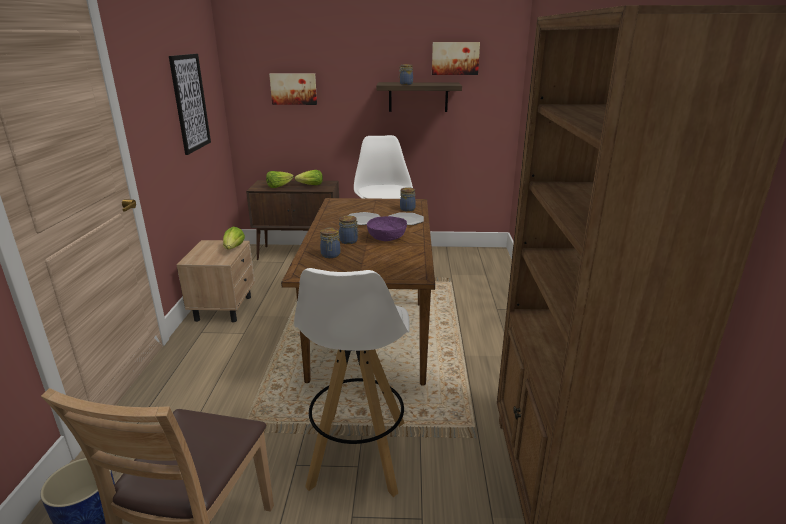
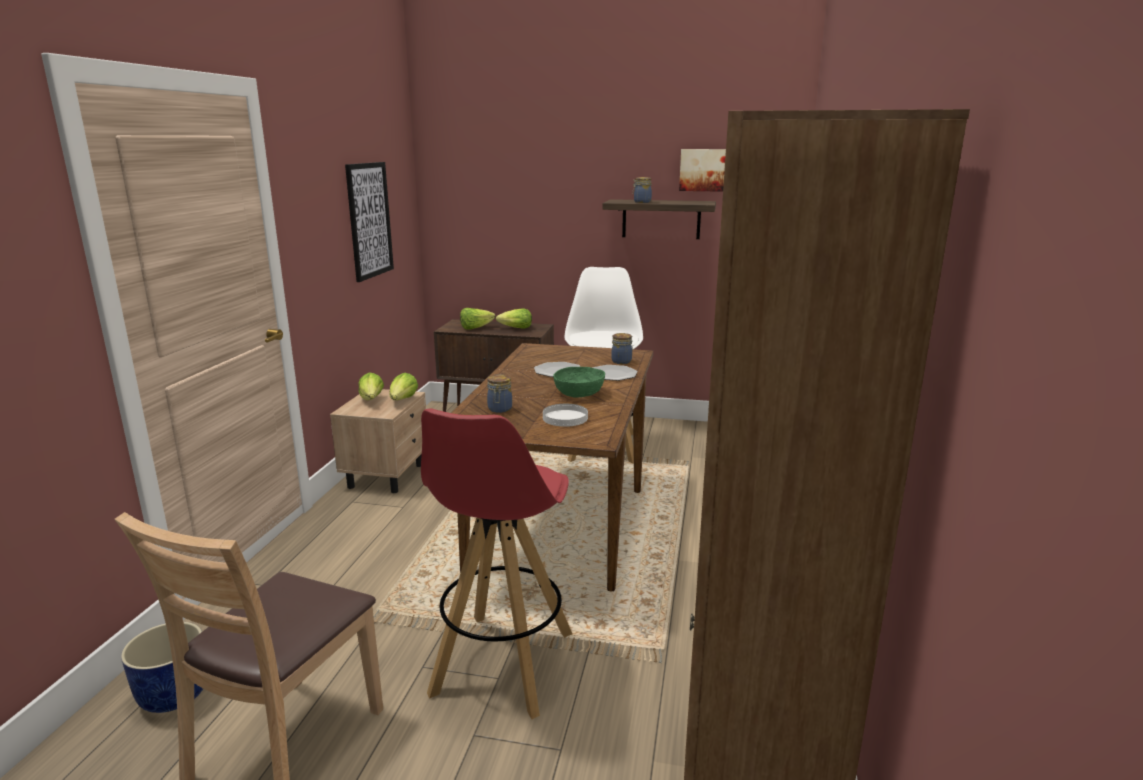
camera: 10 degrees right, 5 degrees down
(208, 250) = (372, 400): none -> lettuce
(293, 89) = (503, 206): picture -> none
(349, 241) = (530, 395): jar -> none
(358, 454) = (502, 664): white stool -> red stool
(384, 259) = (564, 418): none -> white plate
(387, 238) = (579, 393): purple bowl -> green bowl

